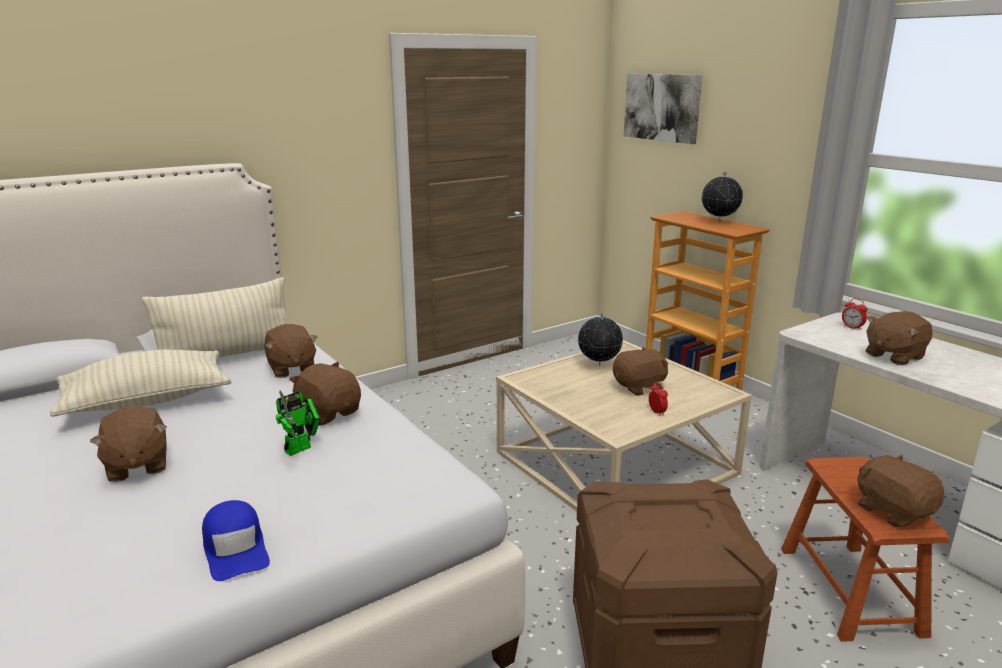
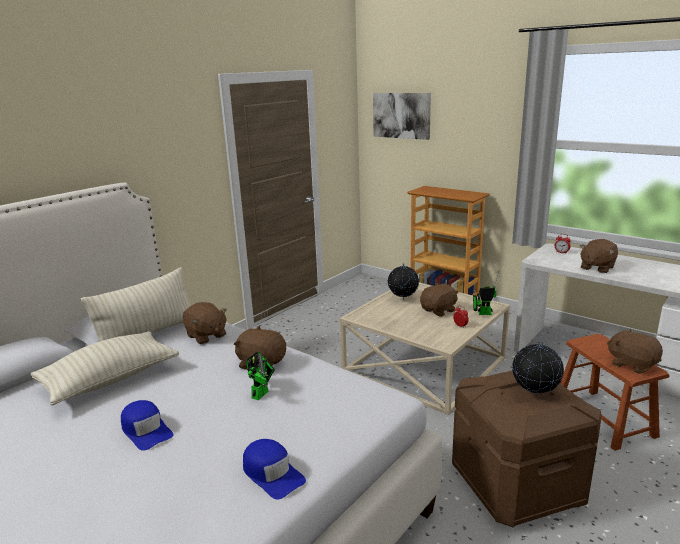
camera: 15 degrees left, 0 degrees up
(136, 466) = (146, 430): brown plush toy -> blue cap
(701, 401) = (482, 313): none -> toy robot
(719, 221) = (454, 191): globe -> globe (534, 395)

